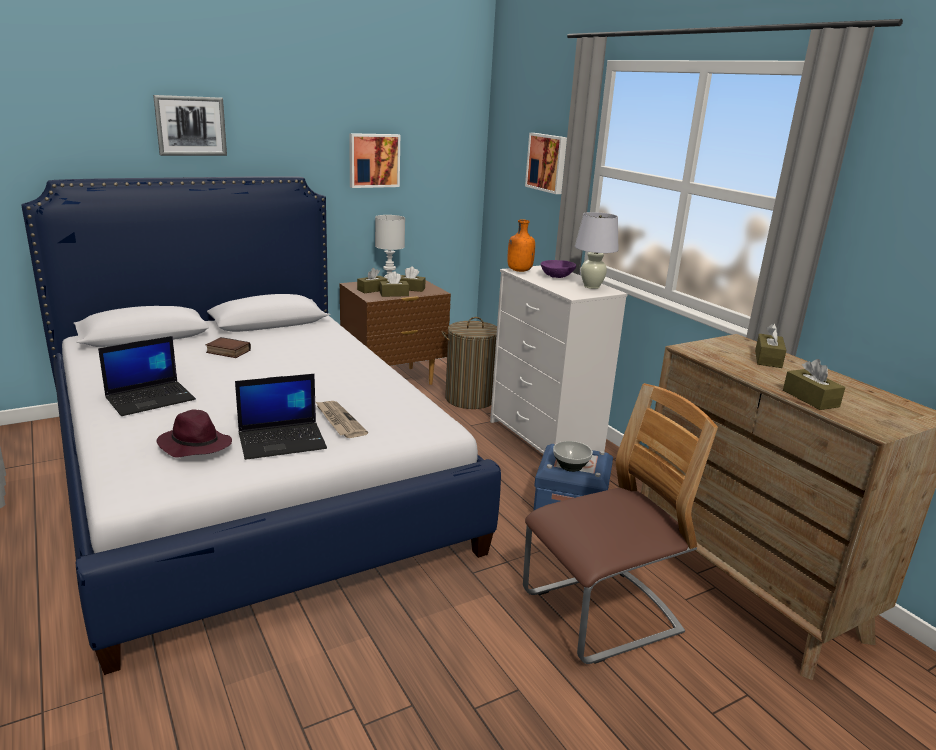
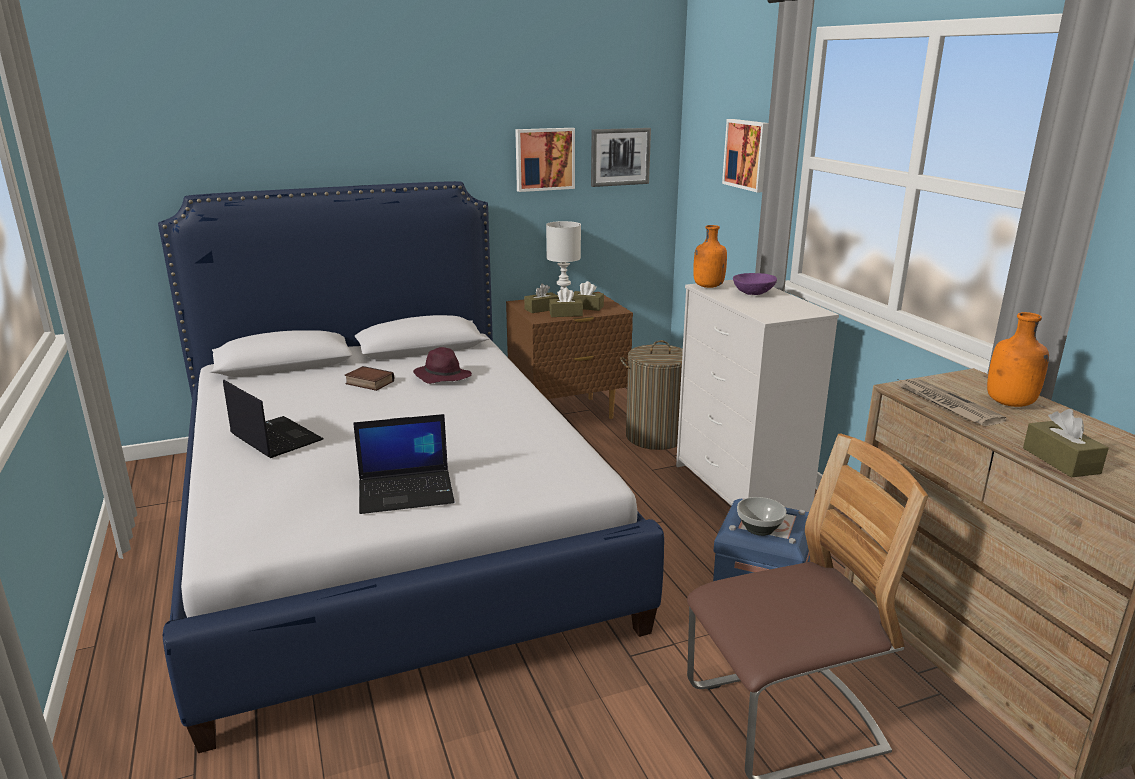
camera: 10 degrees right, 0 degrees up
(151, 398) = (275, 438): laptop -> laptop turned 105 degrees counterclockwise
(191, 126) = (336, 129): picture -> picture (620, 157)
(194, 445) = (308, 495): purple hat -> purple hat (442, 377)
(339, 421) = (475, 469): newspaper -> newspaper (945, 404)
(591, 286) = (794, 306): white table lamp -> none
(768, 359) = (1010, 404): brown tissue box -> orange bottle

